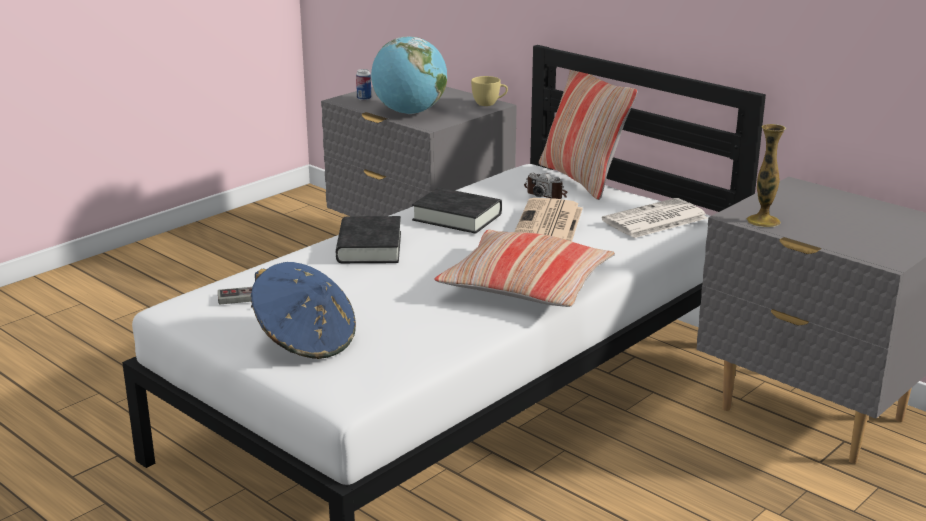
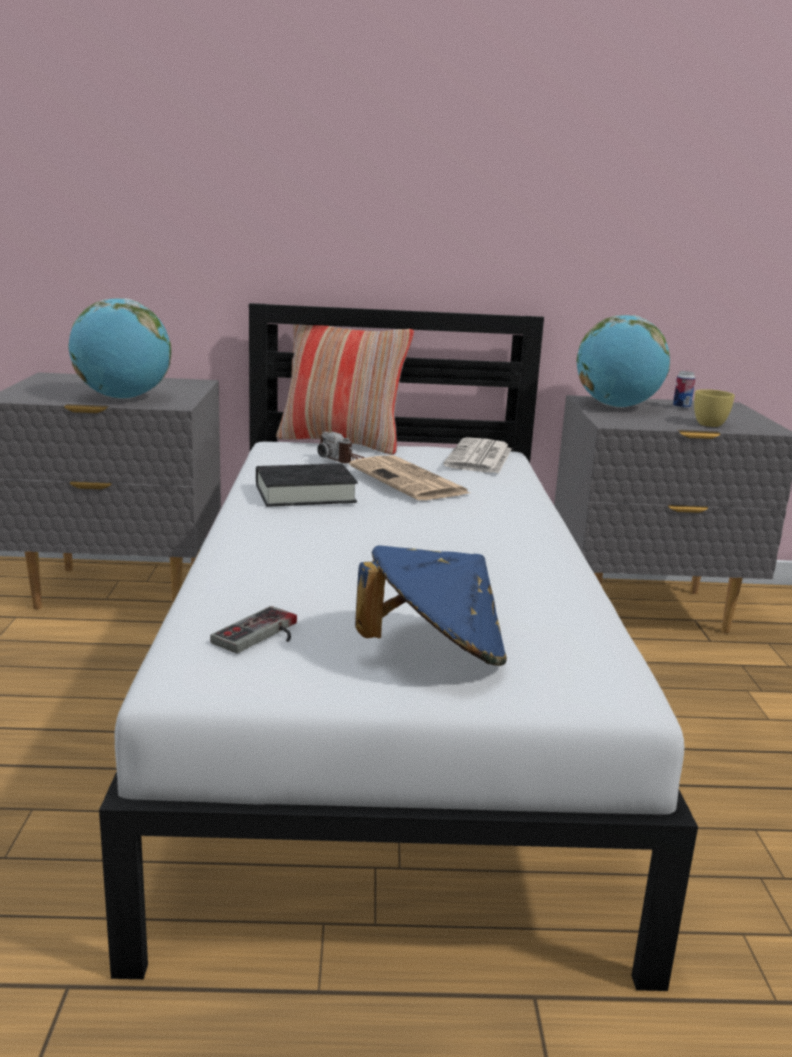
camera: 45 degrees left, 5 degrees down
(364, 99) = (35, 394): can -> can (681, 407)
(369, 247) = (280, 541): black book -> none
(489, 104) = (190, 382): yellow cup -> yellow cup (712, 424)
(526, 286) = (505, 532): pillow -> none
(547, 194) = (341, 459): camera -> camera turned 60 degrees clockwise
(763, 221) = (638, 423): vase -> none
(798, 200) = (617, 407): none -> globe

